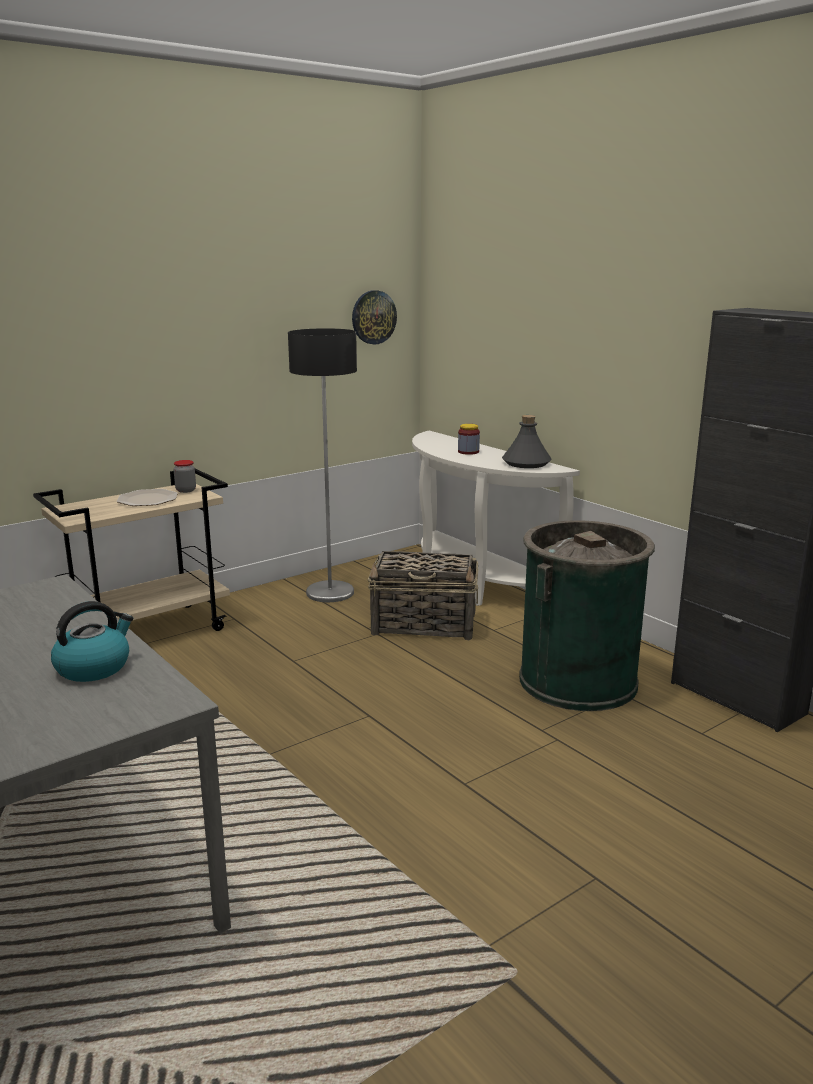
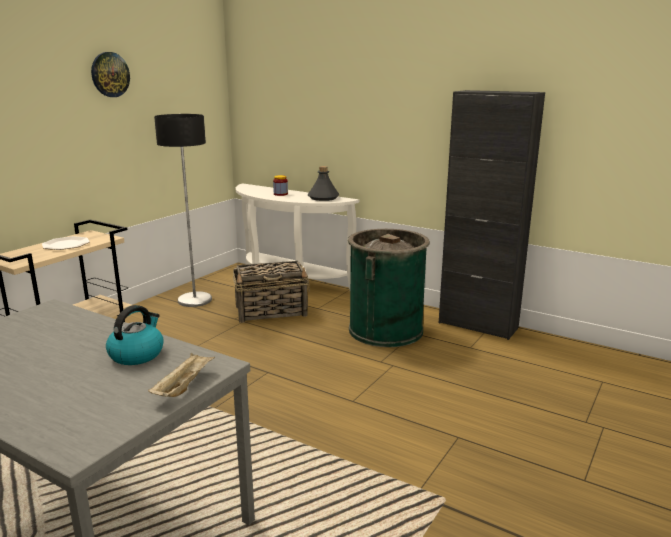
camera: 20 degrees left, 0 degrees up
(109, 723) = (183, 386): none -> beige tray
(186, 490) = (91, 236): jar -> none
(373, 317) = (200, 106): wall clock -> wall clock (110, 74)

